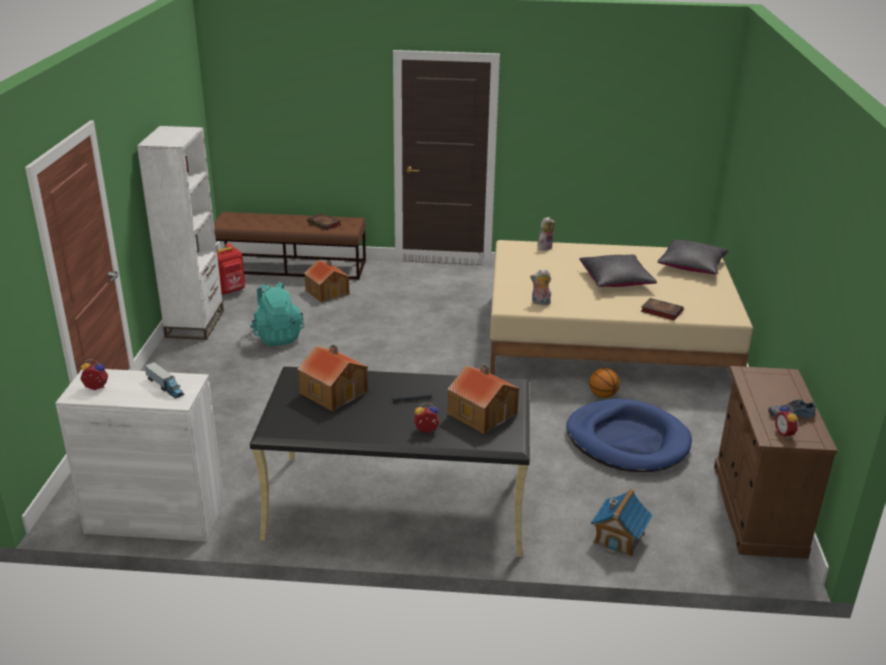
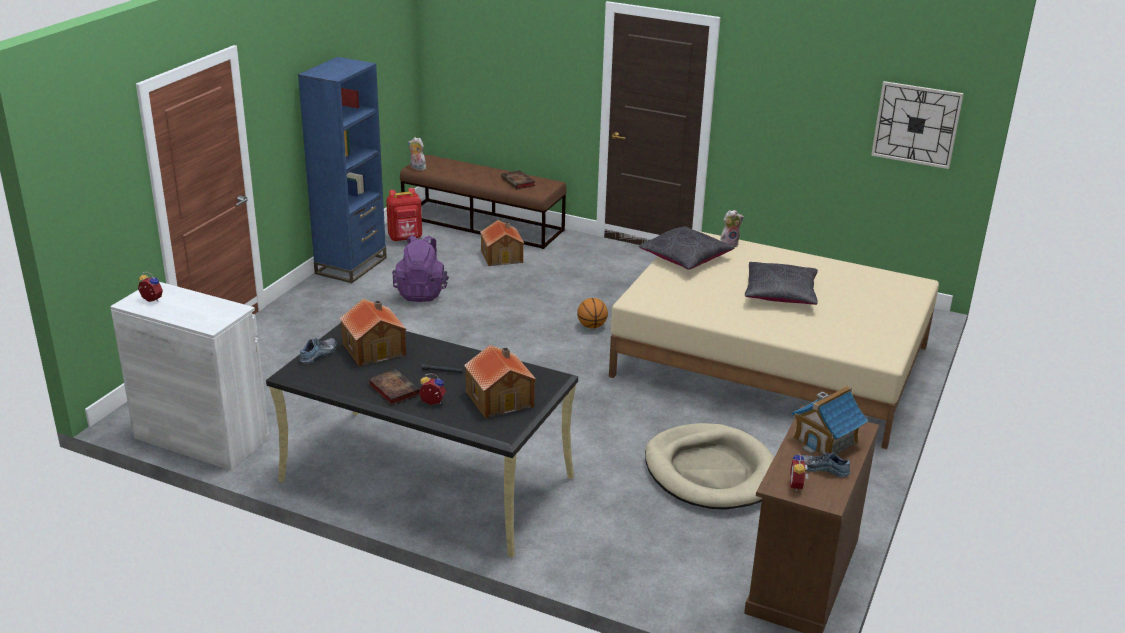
camera: 20 degrees right, 0 degrees up
(165, 387) = (209, 311): toy truck -> none
(195, 324) = (351, 265): white bookcase -> blue bookcase
(277, 336) = (421, 292): turquoise backpack -> purple backpack
(286, 408) = (319, 354): none -> shoe
(540, 303) = (673, 303): plush toy -> plush toy (417, 168)
(603, 395) = (720, 419): basketball -> basketball (592, 326)
(619, 538) = (626, 565): toy house -> toy house (826, 441)
(627, 440) = (710, 472): blue dog bed -> beige dog bed
(660, 311) = (803, 336): book -> book (392, 389)
(673, 126) = (916, 124): none -> wall clock
(691, 266) = (886, 294): black pillow -> black pillow (685, 258)

